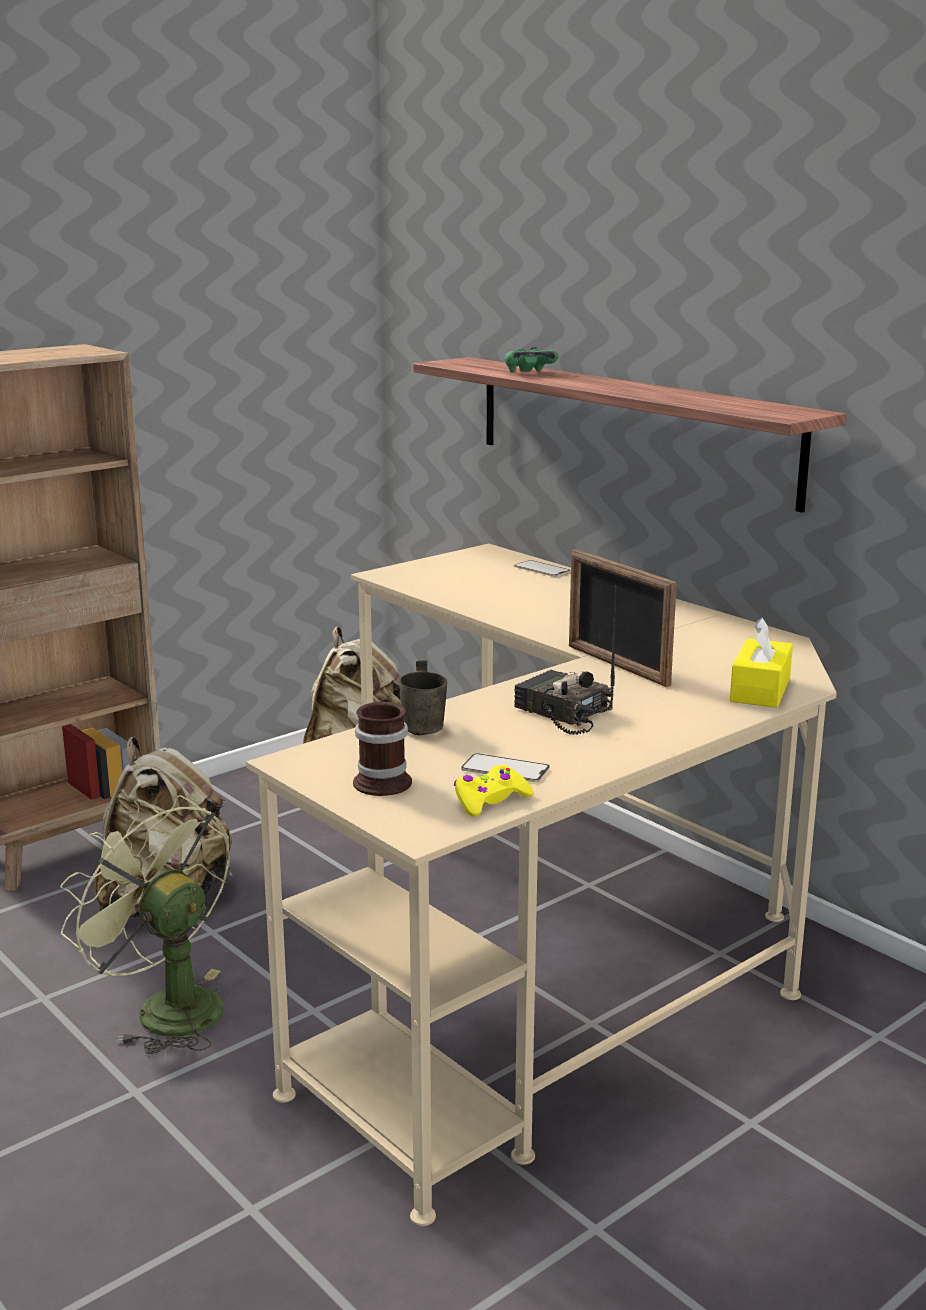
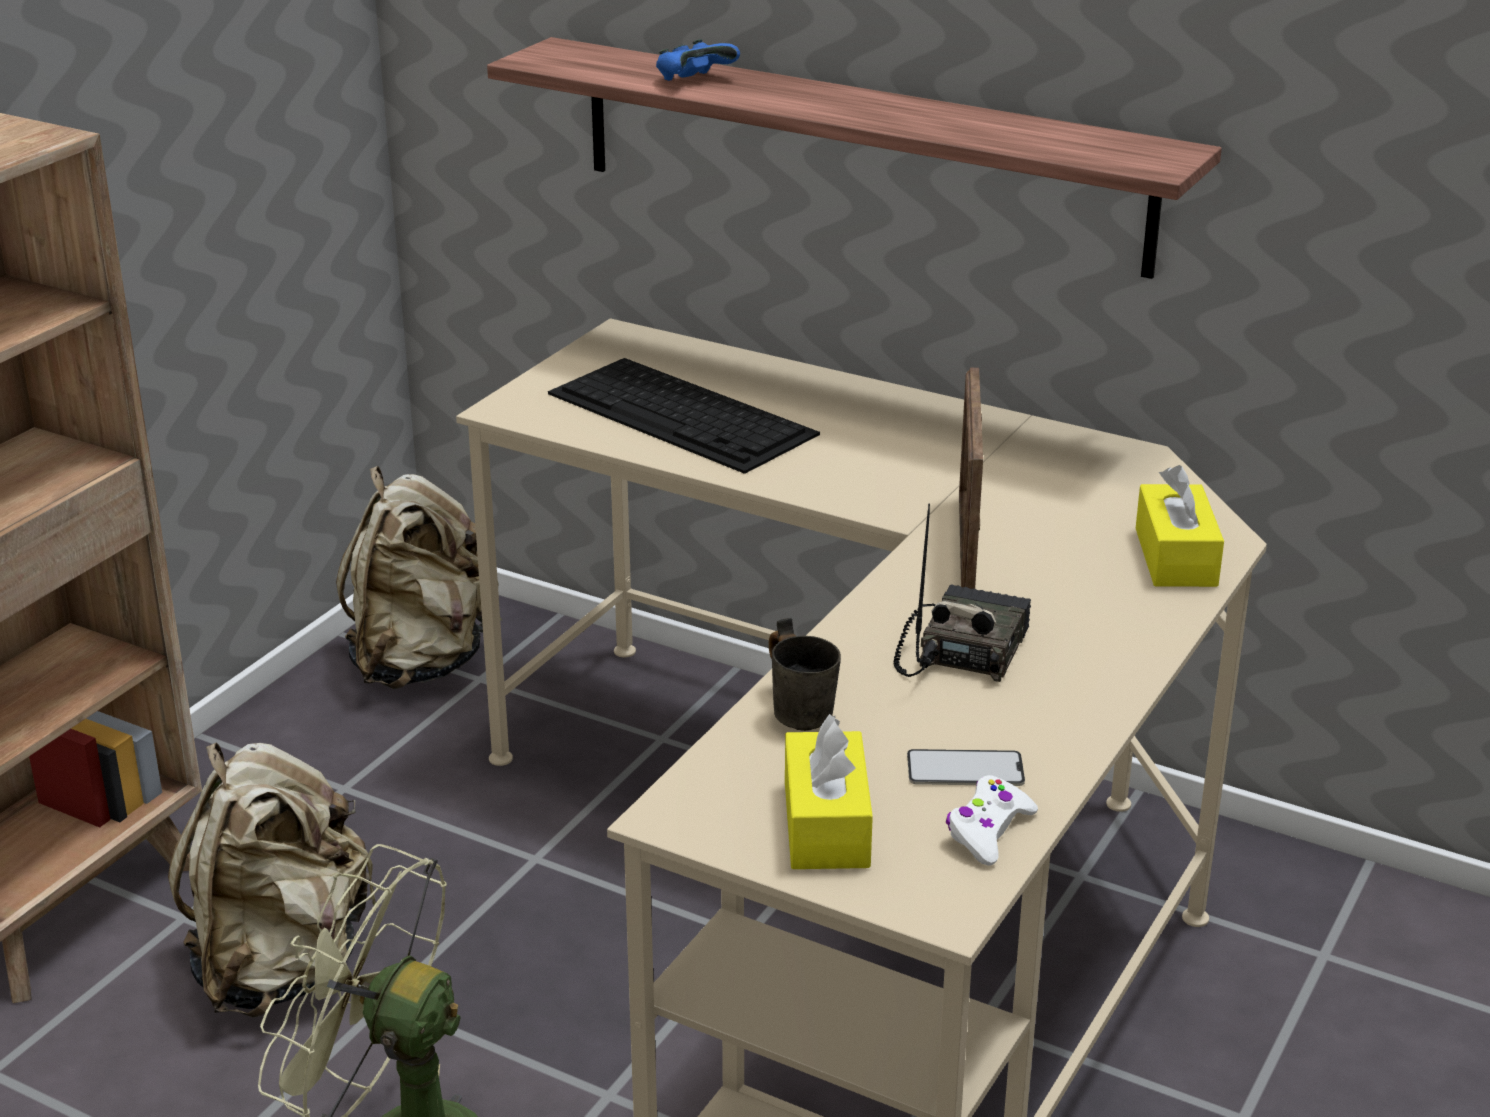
camera: 20 degrees left, 10 degrees up
(385, 780) = (826, 824): mug -> yellow tissue box
(490, 588) = (684, 414): none -> keyboard
(490, 800) = (988, 831): yellow game controller -> white game controller
(528, 373) = (694, 80): green game controller -> blue game controller
(542, 569) = (727, 363): phone -> none
(562, 713) = (962, 650): radio -> radio turned 90 degrees clockwise
(617, 665) = (966, 543): picture frame -> picture frame turned 60 degrees clockwise

